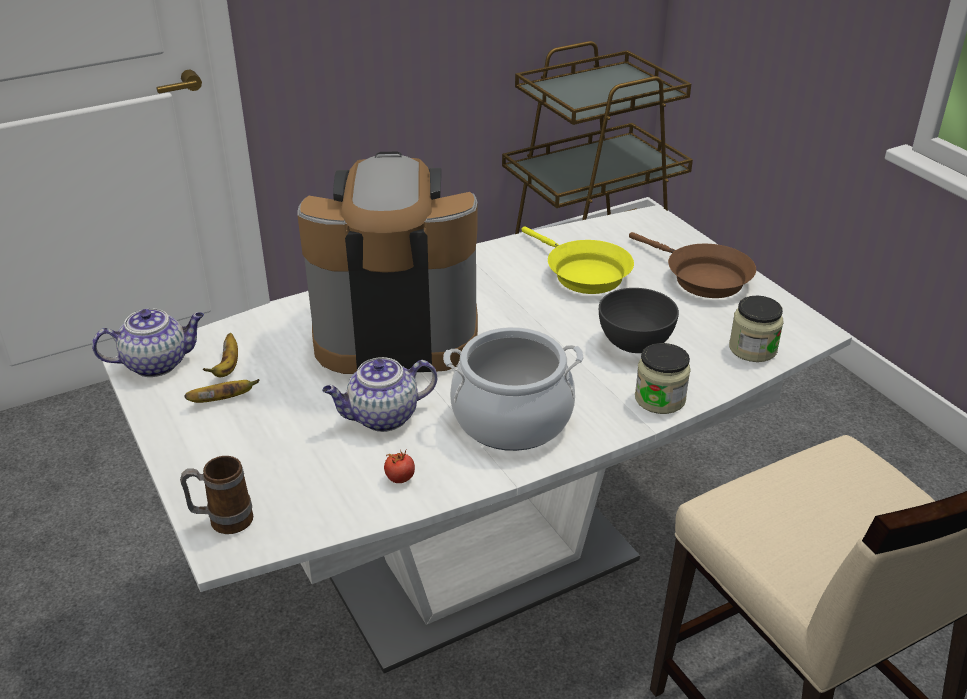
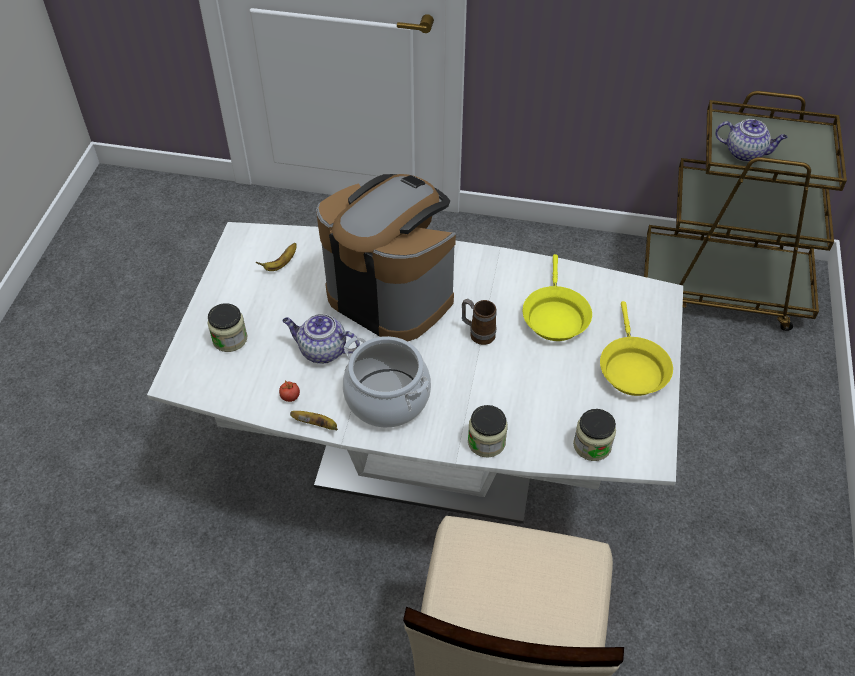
camera: 40 degrees right, 15 degrees up
(157, 363) = (250, 240): teapot -> teapot (745, 153)
(222, 521) = (187, 365): mug -> mug (478, 333)
(223, 400) = (258, 286): banana -> banana (317, 425)
(249, 465) = (230, 339): none -> jar
(634, 343) = (520, 392): grey bowl -> none
(702, 277) = (632, 368): brown frying pan -> yellow frying pan

